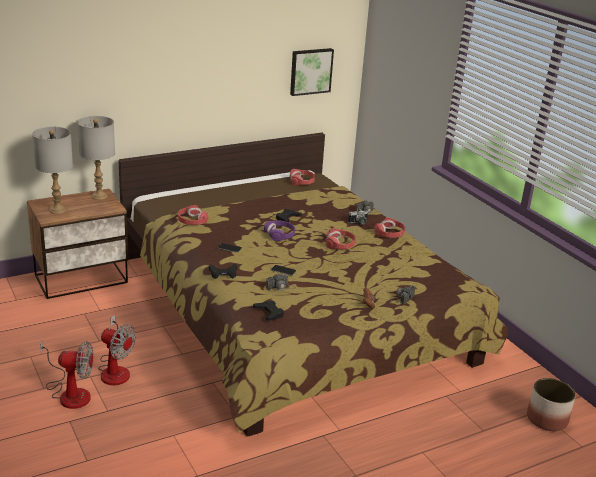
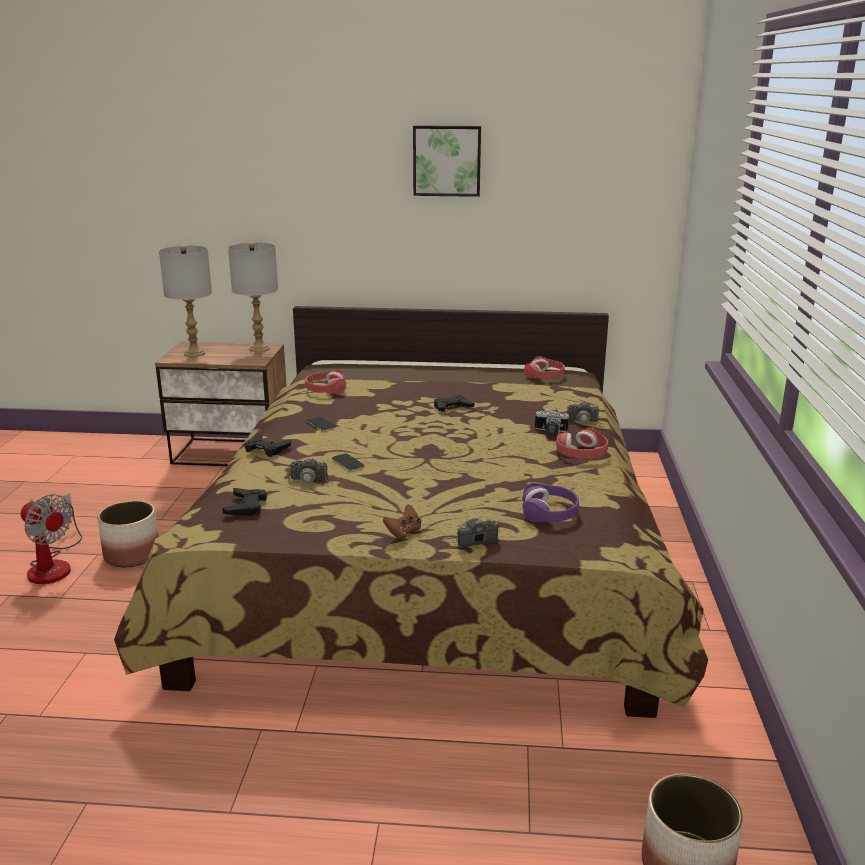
camera: 35 degrees right, 5 degrees down
(115, 369) = (132, 555): fan -> planter
(279, 234) = (411, 422): purple headphones -> purple headphones (549, 512)
(310, 71) = (589, 215): picture -> picture (447, 160)
(340, 244) = (480, 450): red headphones -> none

